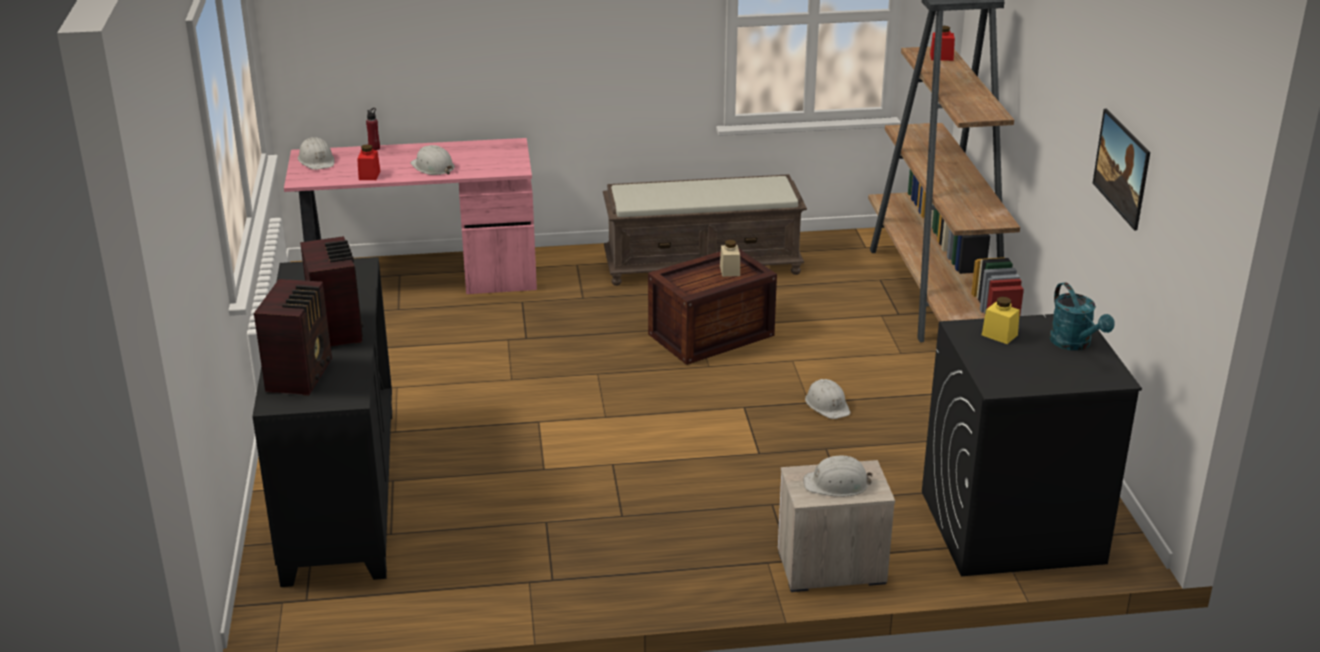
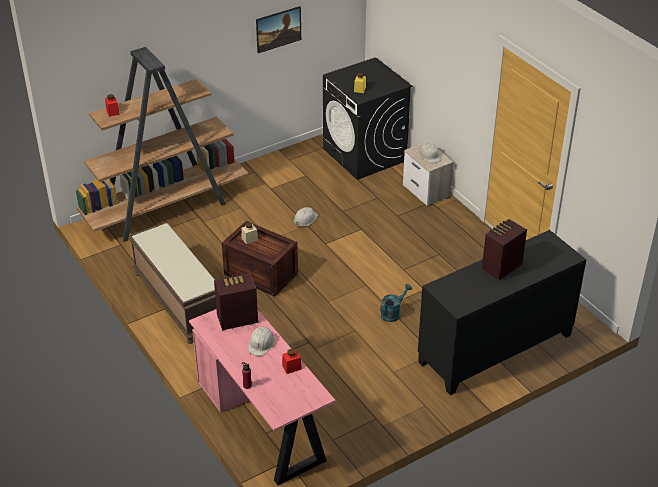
camera: 115 degrees left, 10 degrees up
(301, 375) = (545, 260): radio -> radio (236, 318)
(317, 160) = (284, 405): white hard hat -> none
(1075, 344) = (353, 73): turquoise watering can -> turquoise watering can (393, 313)

